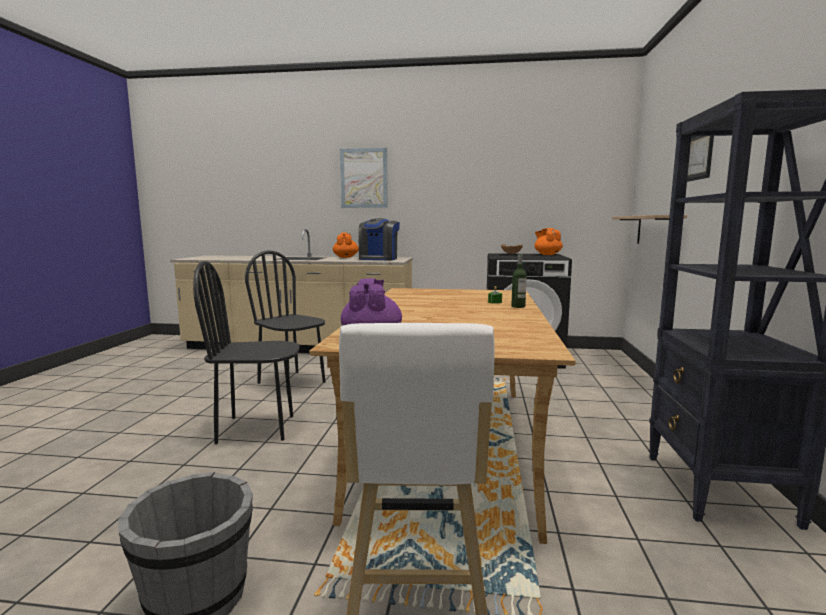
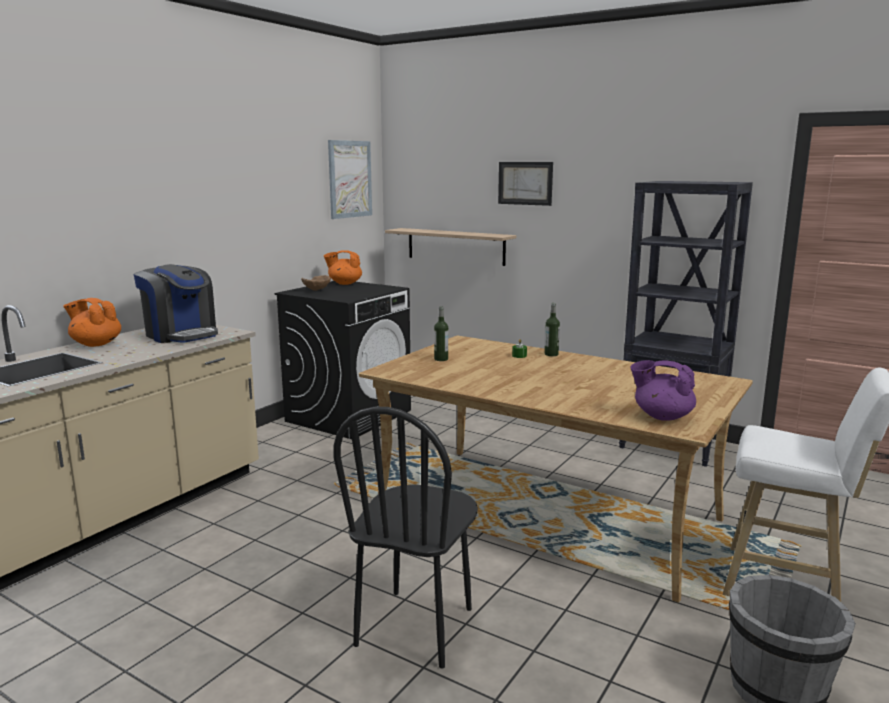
camera: 65 degrees left, 5 degrees up
(292, 382) = (250, 576): black chair -> none
(364, 178) = (86, 191): picture -> picture (350, 179)
(449, 293) = (441, 359): none -> bottle

